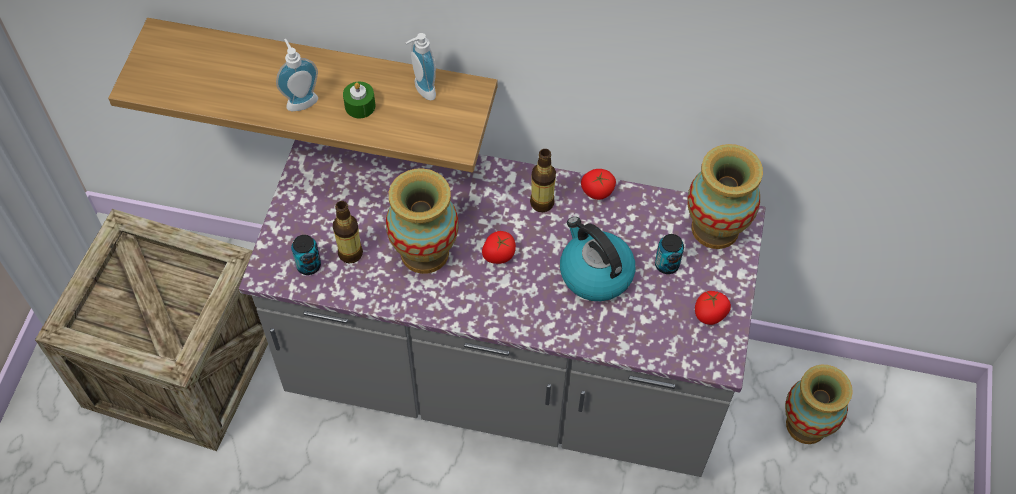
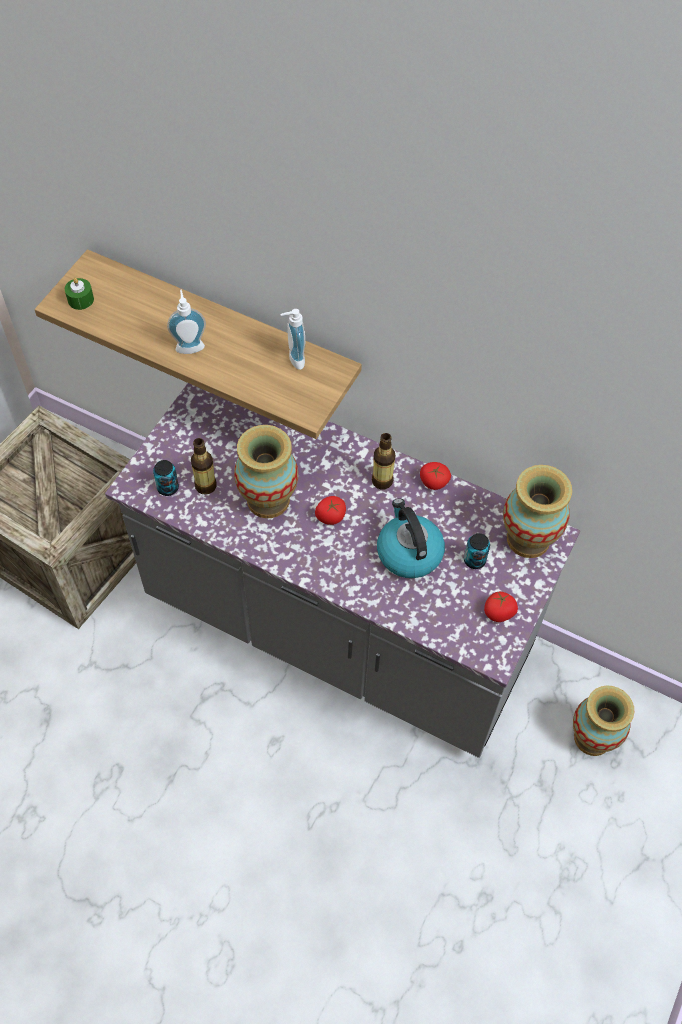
camera: 15 degrees right, 0 degrees up
(360, 106) = (237, 361): green candle -> green candle (80, 299)

